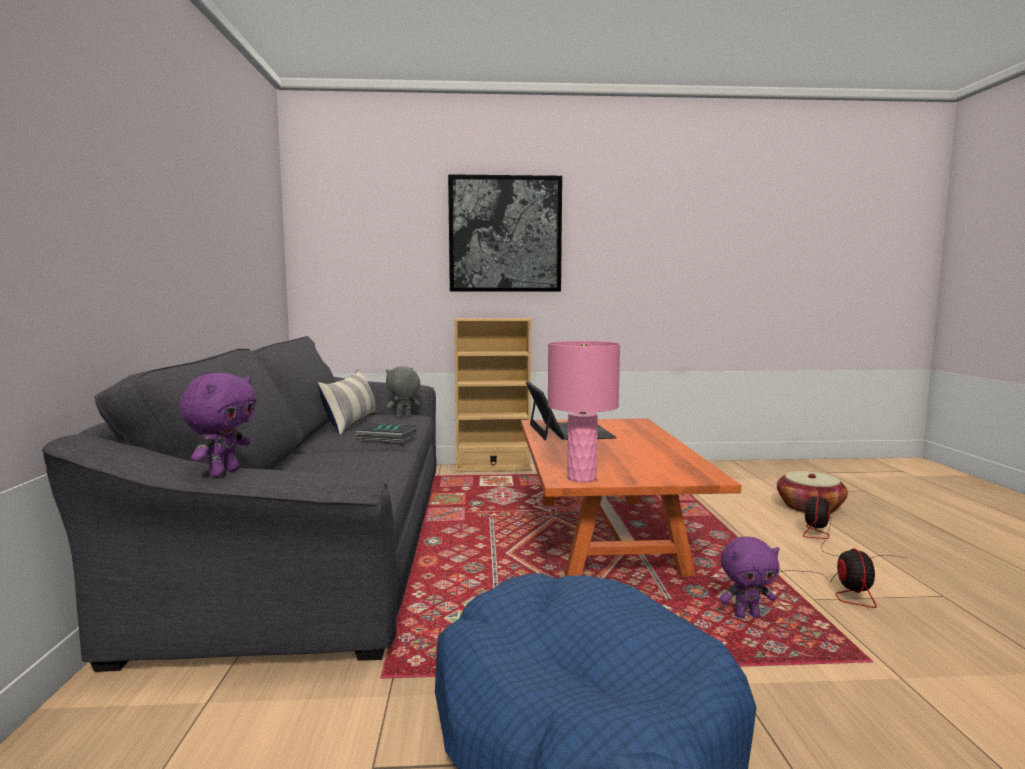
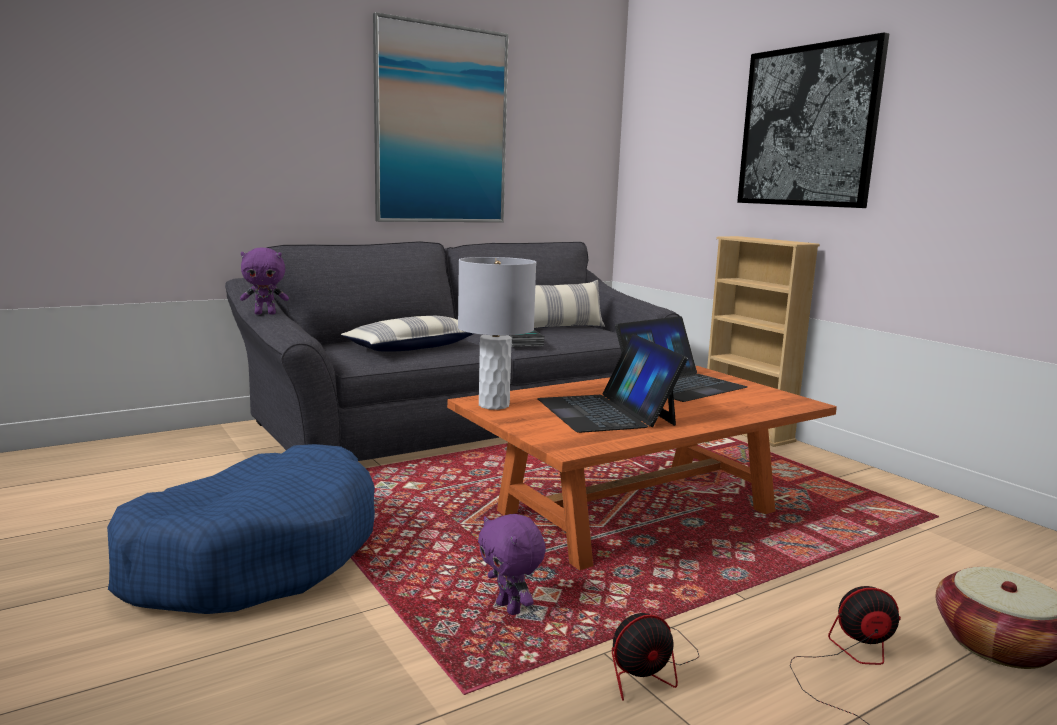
camera: 60 degrees right, 5 degrees up
(198, 207) = (441, 125): none -> picture
(344, 468) = (413, 347): none -> pillow
(403, 417) = (609, 335): grey plush toy -> none
(582, 478) = (494, 405): pink table lamp -> grey table lamp
(626, 456) = (606, 412): none -> laptop

